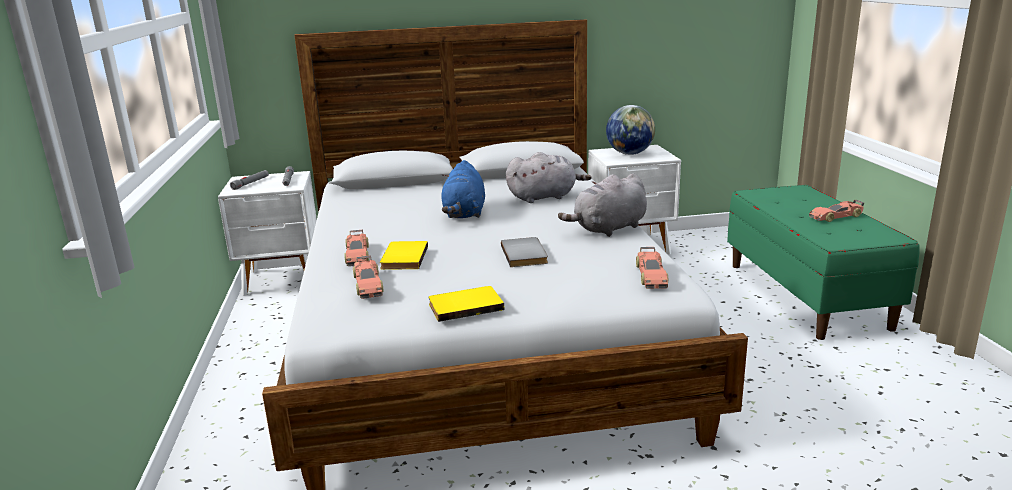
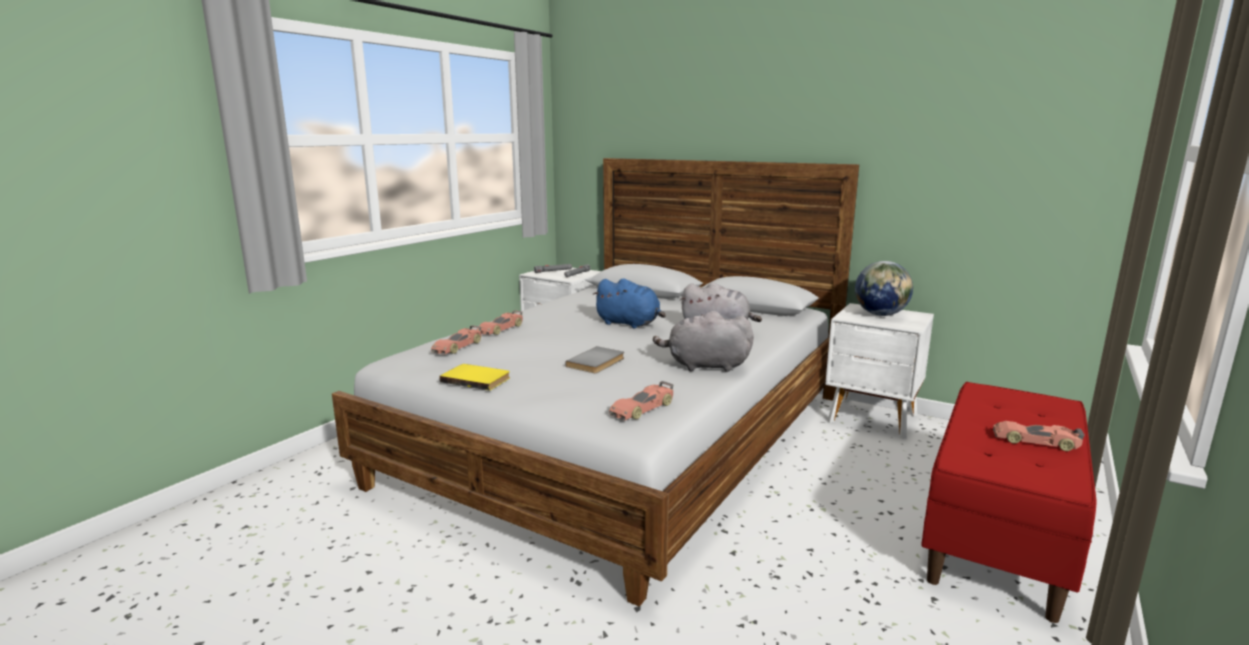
camera: 40 degrees right, 5 degrees down
(402, 258) = (515, 338): yellow book -> none
(464, 214) = (630, 324): blue plush toy -> blue plush toy turned 105 degrees counterclockwise
(806, 295) = (999, 535): green bench -> red bench

